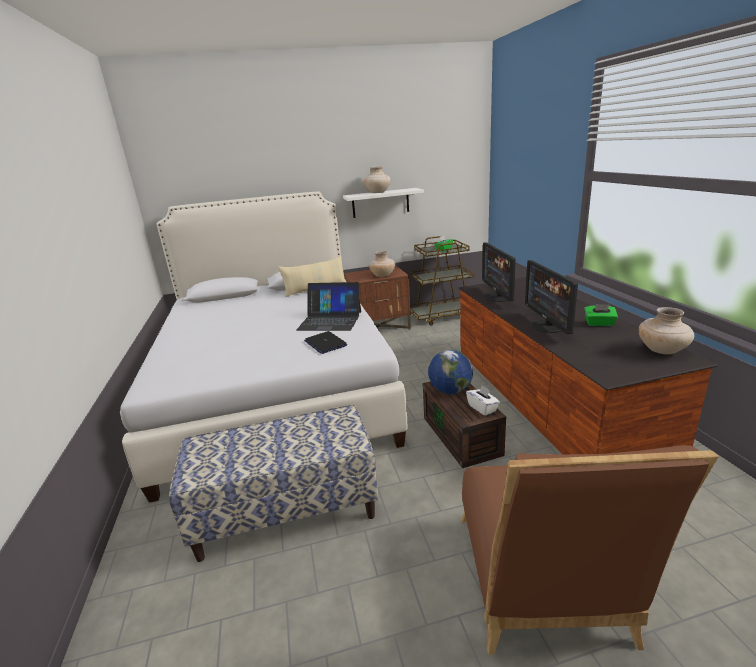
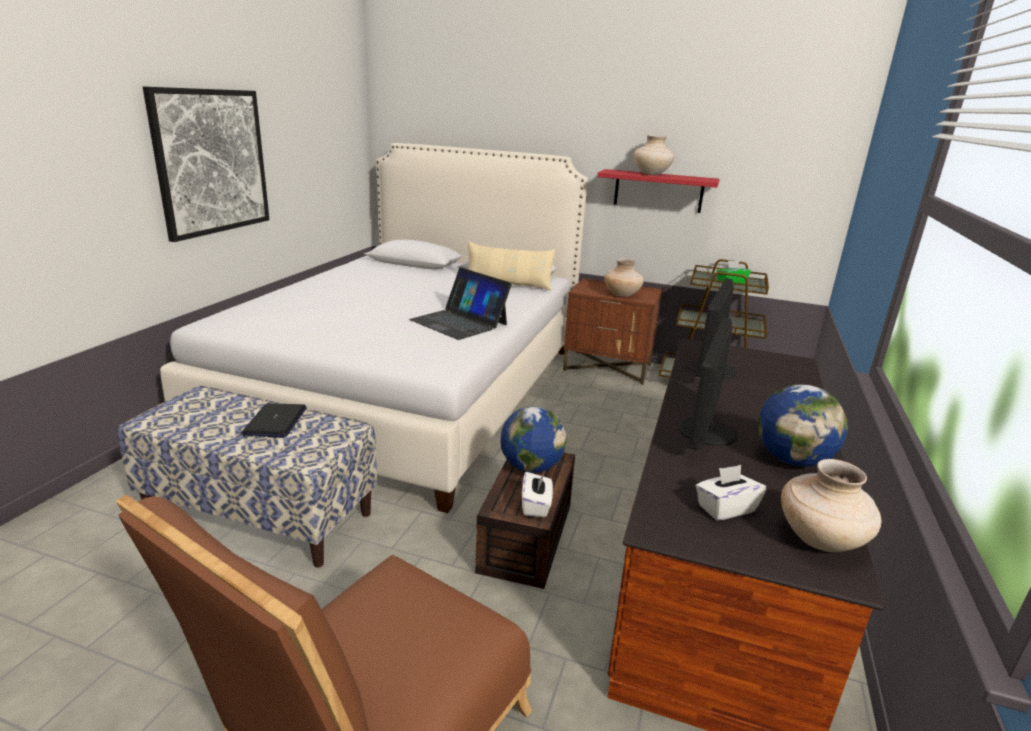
camera: 30 degrees right, 0 degrees up
(80, 249) = (211, 162): none -> picture
(325, 343) = (409, 343): laptop -> laptop (275, 421)
(380, 203) = (658, 191): white shelf -> red shelf
(599, 324) = (792, 460): green tissue box -> globe
(614, 355) = (725, 508): none -> white tissue box

